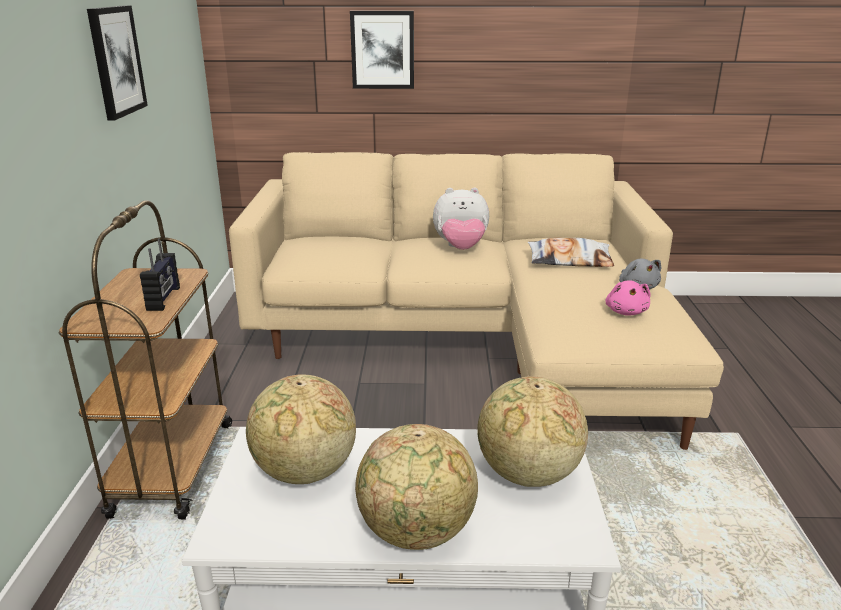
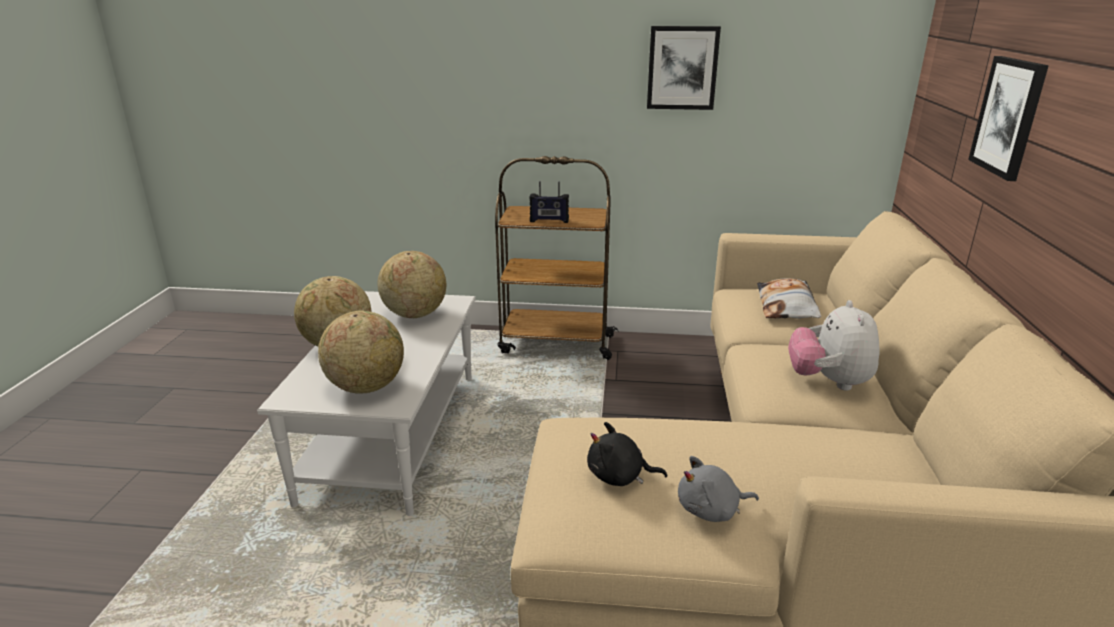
camera: 95 degrees right, 0 degrees up
(569, 260) = (807, 462): pillow -> pillow (787, 306)
(626, 311) = (619, 477): pink plush toy -> black plush toy

